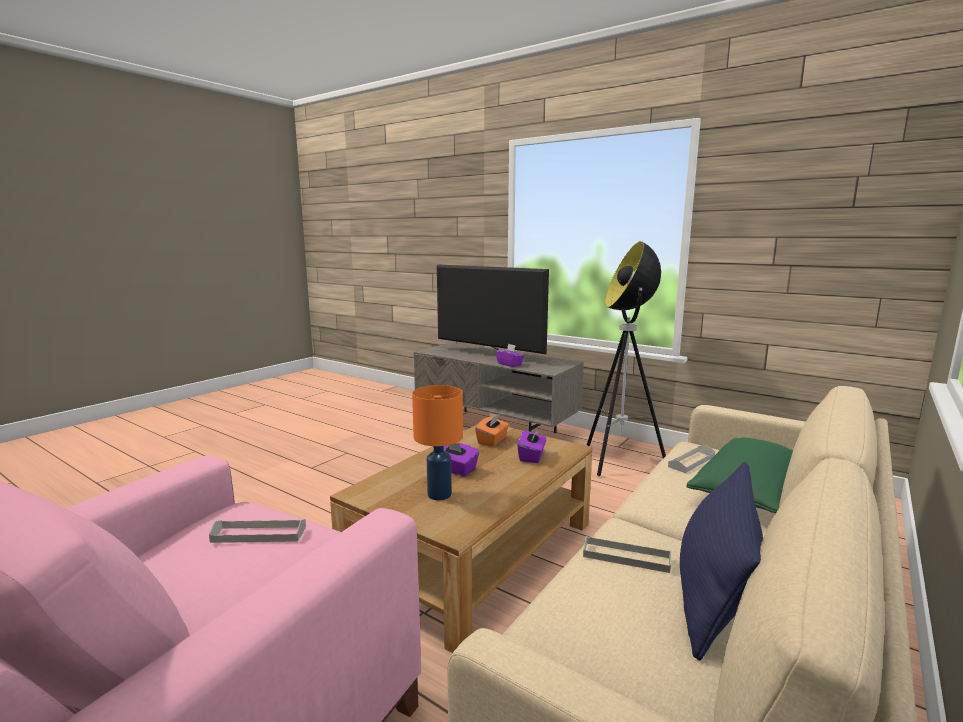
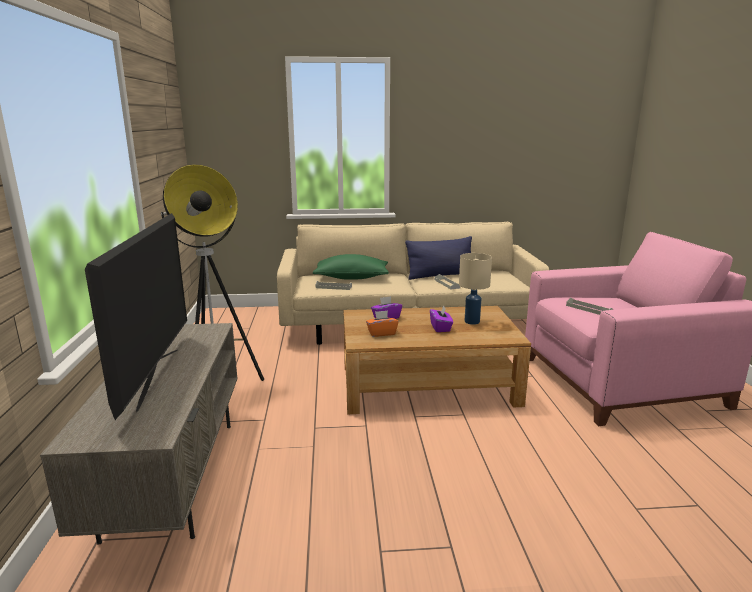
camera: 130 degrees left, 5 degrees up
(439, 494) = (471, 322): orange table lamp -> beige table lamp
(509, 364) = (202, 351): purple tissue box -> none

